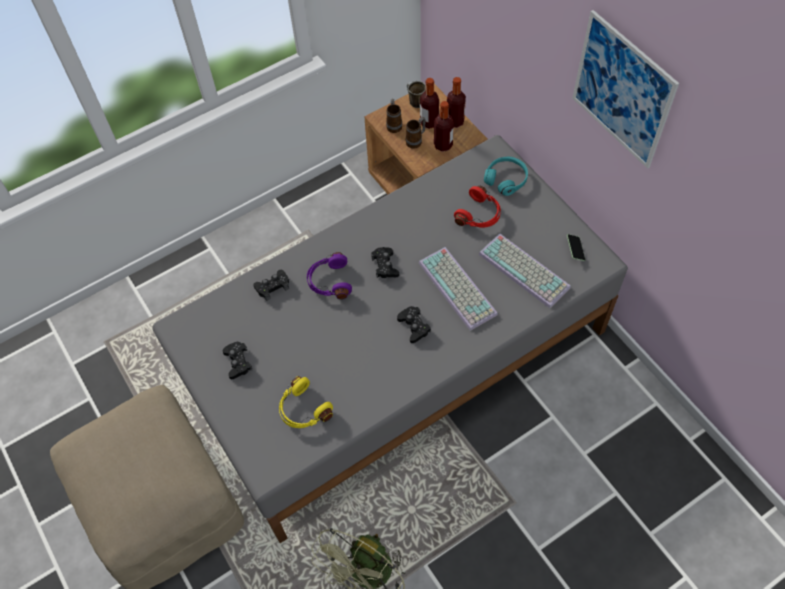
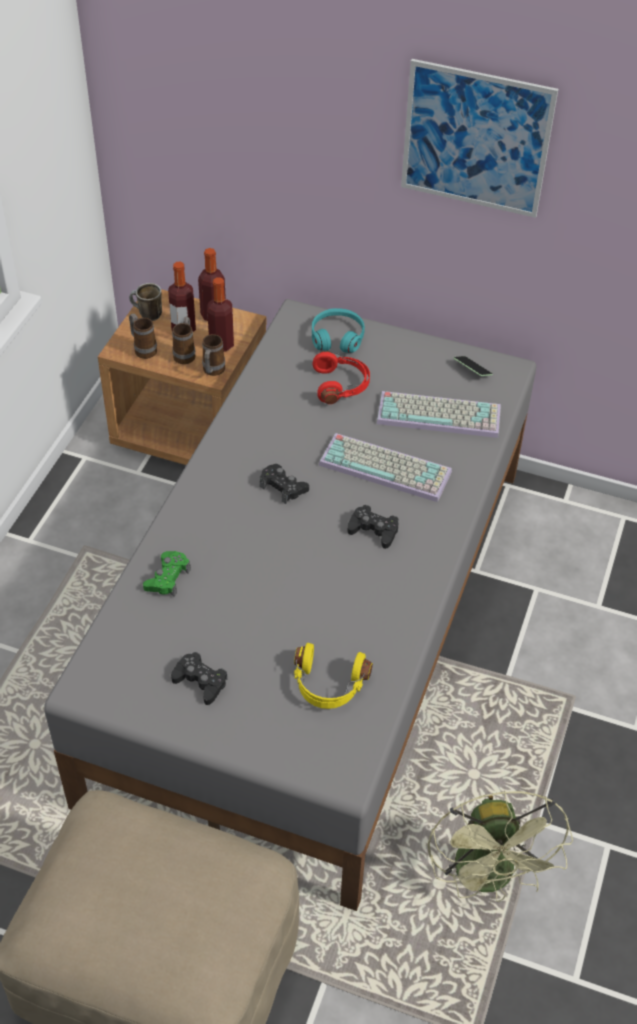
camera: 40 degrees left, 10 degrees down
(272, 287) = (167, 578): black game controller -> green game controller
(329, 282) = (233, 537): purple headphones -> none
(422, 161) = (212, 372): none -> mug

